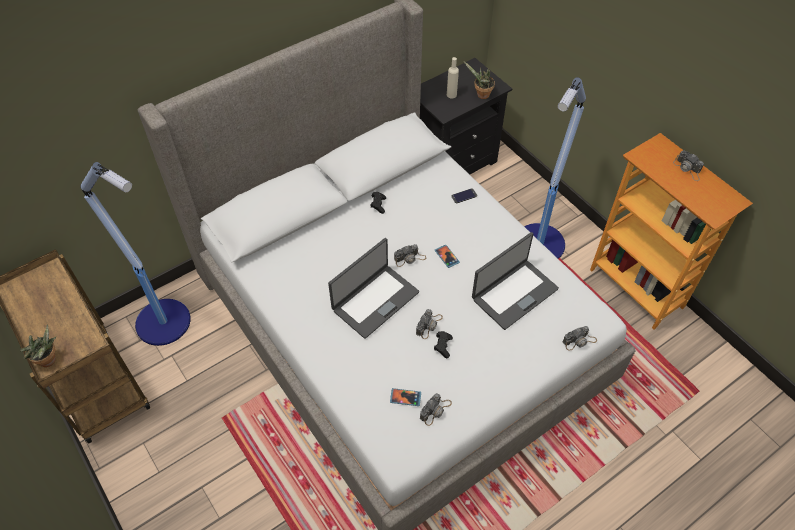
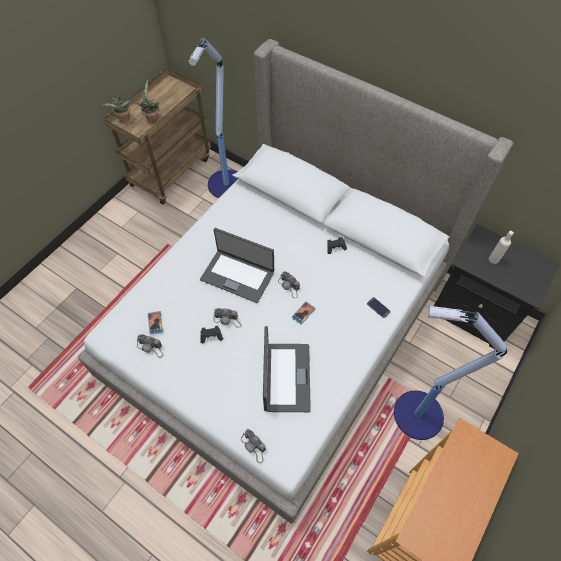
camera: 70 degrees right, 5 degrees up
(481, 95) = (510, 284): potted plant -> potted plant (152, 118)
(514, 293) = (286, 377): laptop -> laptop turned 120 degrees counterclockwise
(688, 169) = (475, 495): camera -> none

